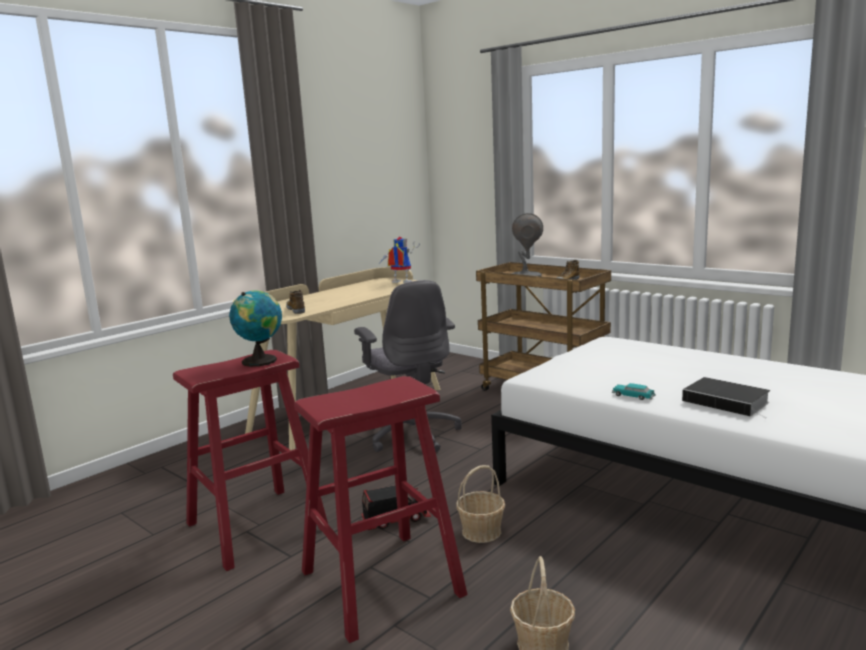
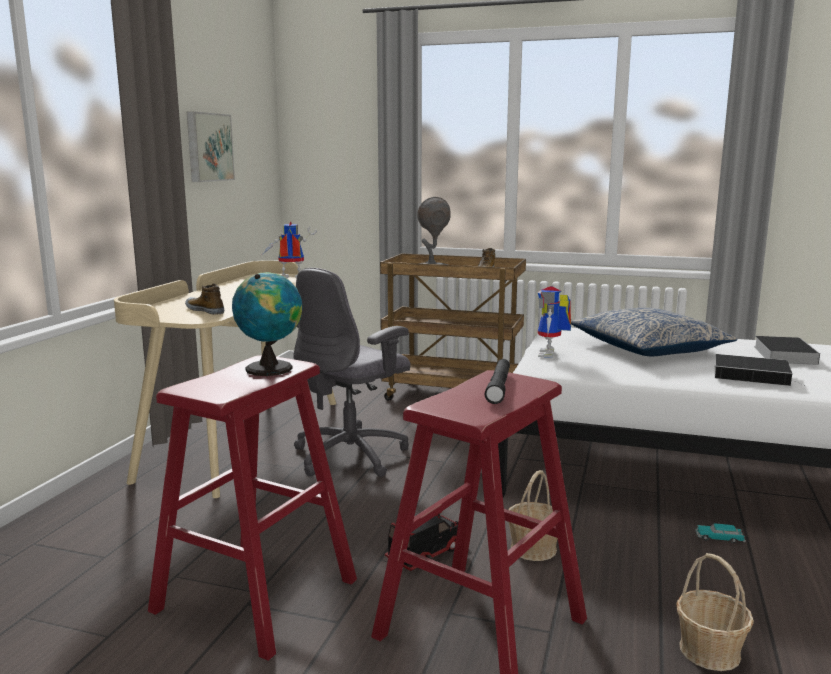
camera: 25 degrees left, 0 degrees up
(346, 177) = (208, 147): none -> picture
(383, 391) = (498, 387): none -> black flashlight
(412, 434) = (352, 455): grey office chair -> grey office chair turned 90 degrees clockwise
(561, 364) = (551, 355): none -> toy robot
(633, 396) = (664, 378): toy car -> toy car (719, 538)
(666, 365) = (648, 348): none -> pillow
(799, 383) = (783, 354): none -> book

